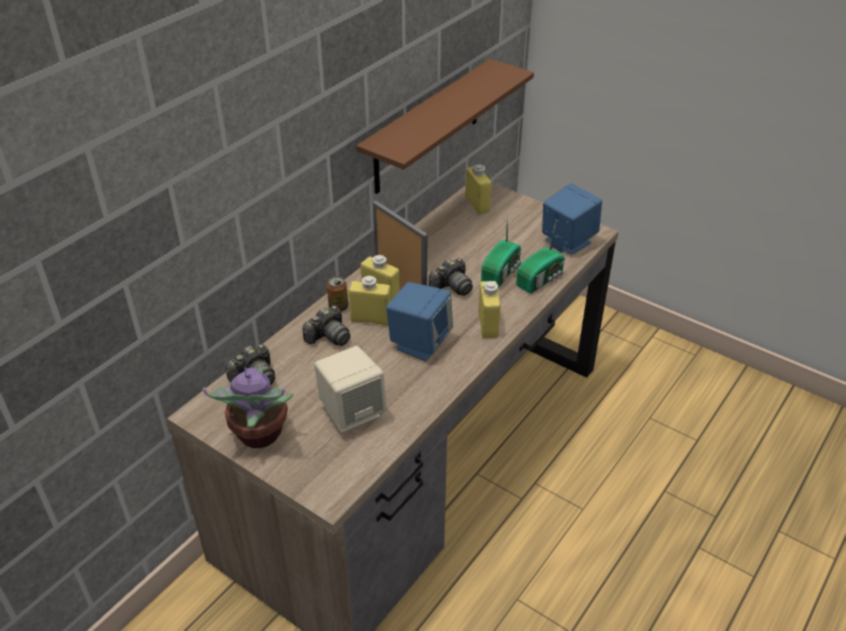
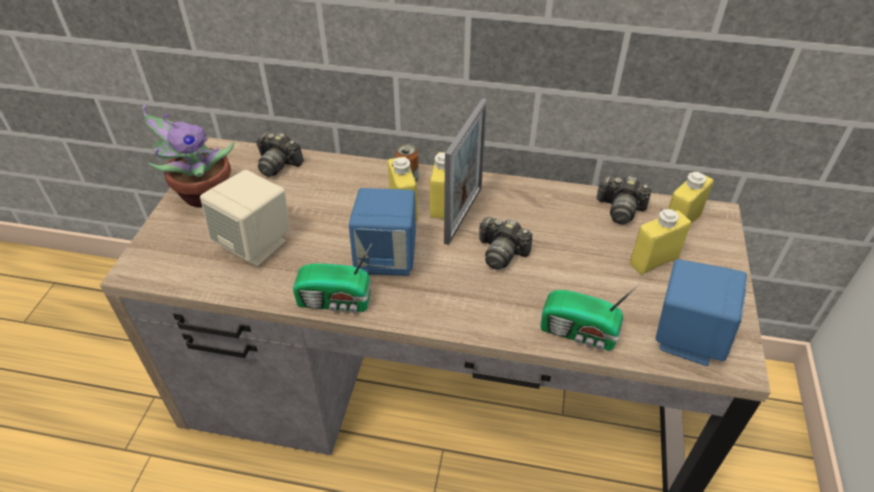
camera: 65 degrees right, 5 degrees up
(328, 337) = (358, 189): camera -> camera (620, 209)
(427, 127) = (662, 83): brown shelf -> none
(488, 325) = (453, 307): yellow bottle -> yellow bottle (653, 261)
(502, 272) = (564, 289): radio -> radio (336, 301)

